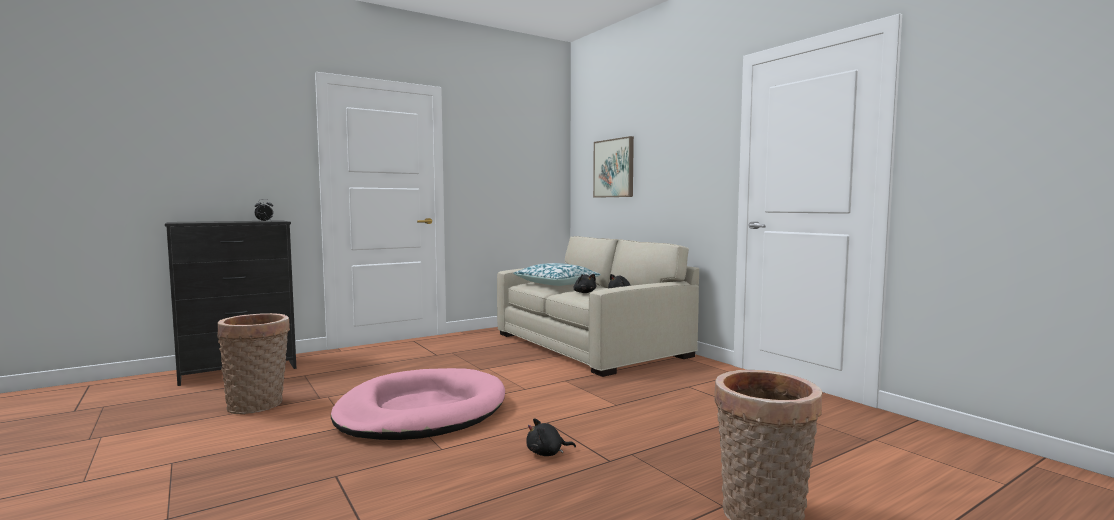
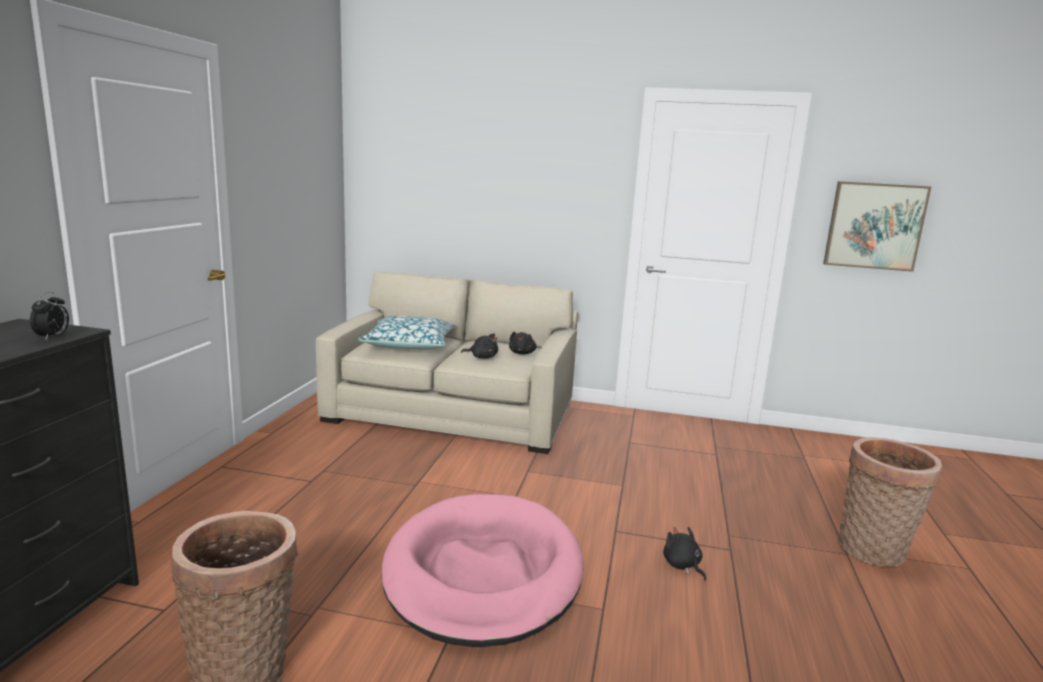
camera: 45 degrees left, 10 degrees up
(547, 453) = (682, 565): black plush toy -> black plush toy turned 120 degrees clockwise
(614, 168) = (436, 184): picture -> picture (874, 226)

